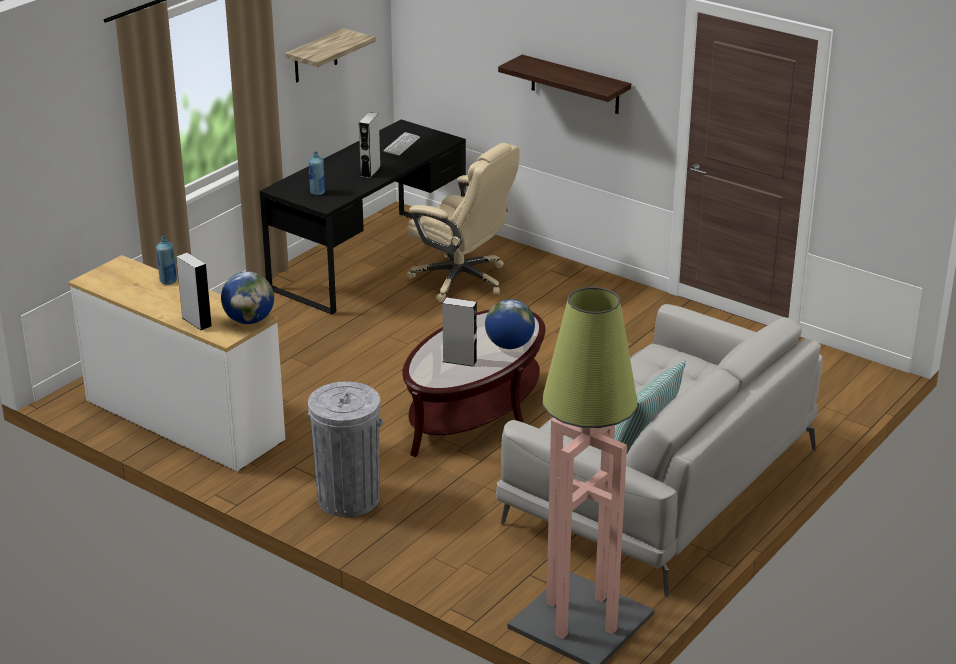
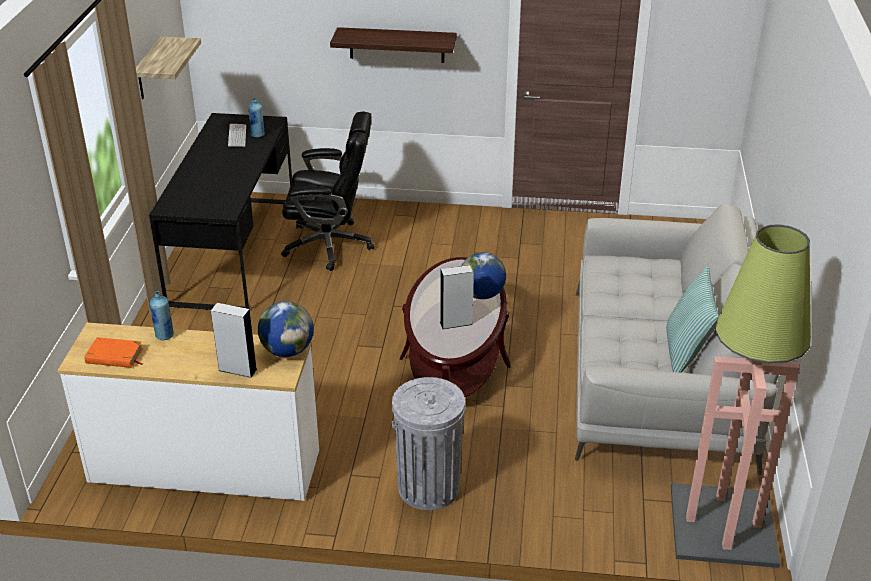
camera: 30 degrees left, 5 degrees up
(117, 284) = (114, 356): none -> orange book
(317, 192) = (206, 201): blue bottle -> blue bottle (258, 135)
(370, 171) = (235, 168): grey speaker -> none
(462, 280) = (330, 245): beige office chair -> black office chair

